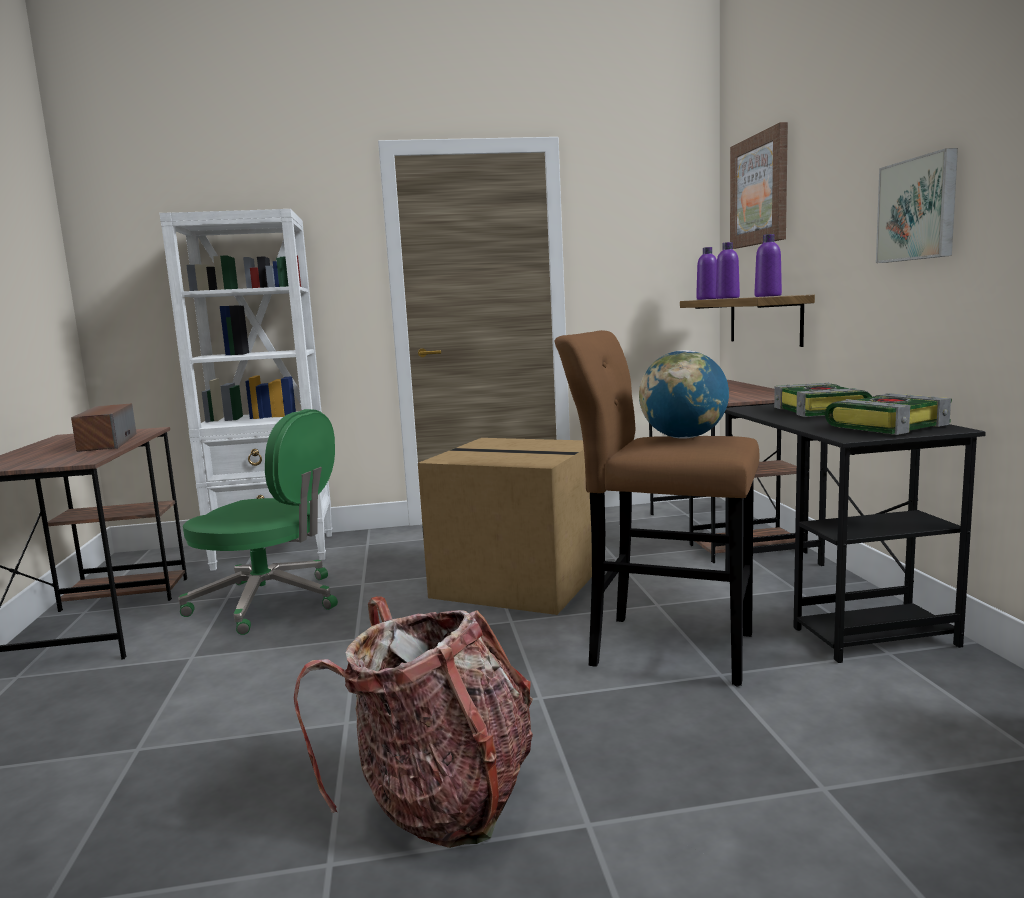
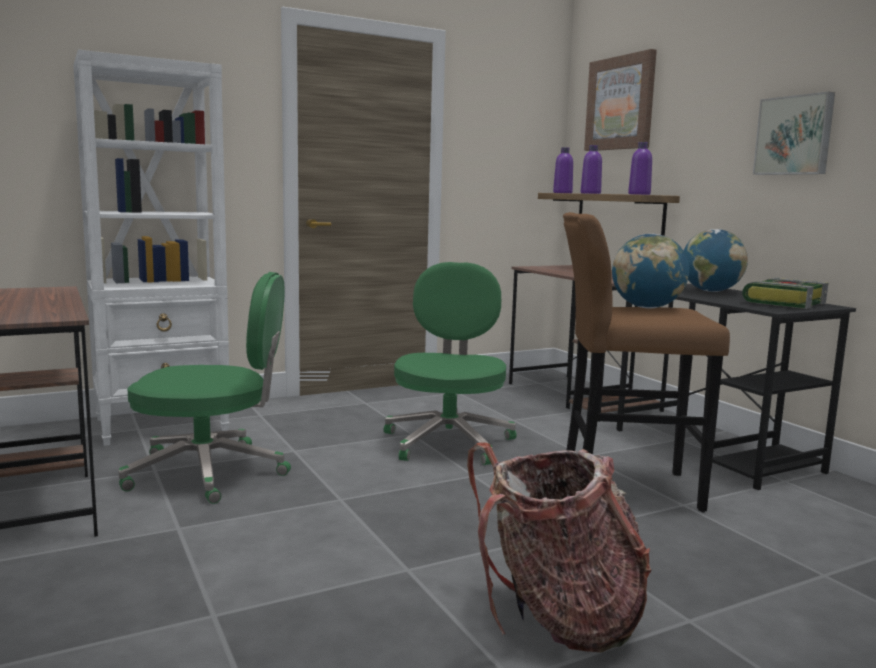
camera: 20 degrees left, 0 degrees up
(107, 442) = (41, 299): speaker -> none
(521, 580) = (449, 441): cardboard box -> green office chair
(822, 411) = (710, 291): book -> globe

